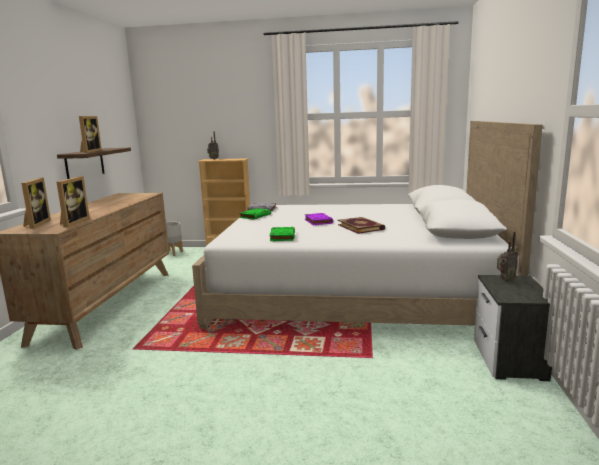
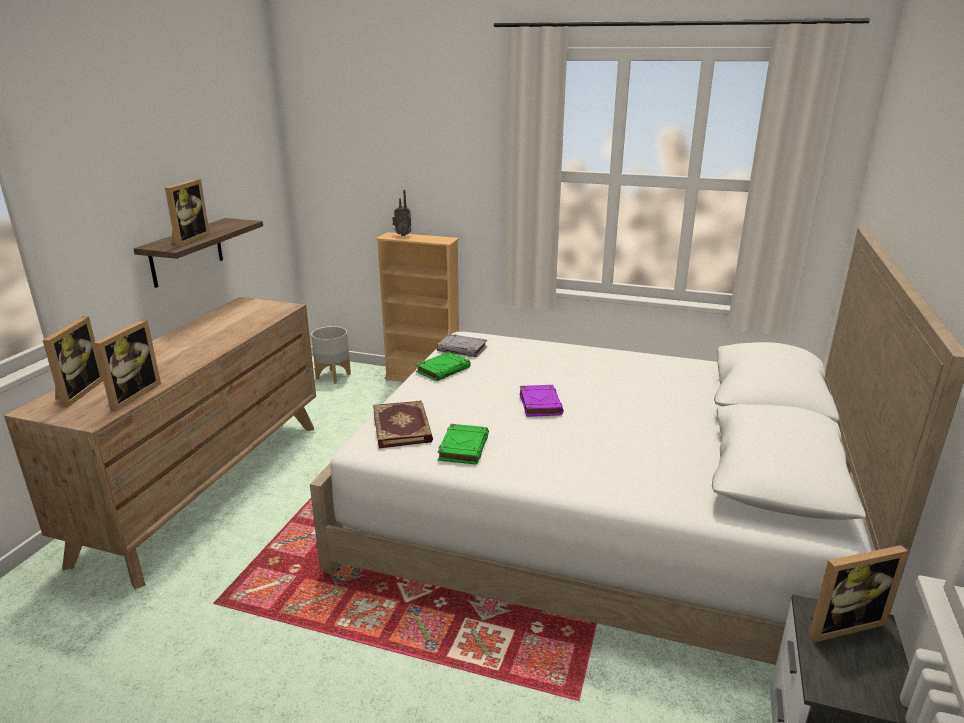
camera: 10 degrees right, 10 degrees up
(361, 227) = (607, 435): book -> book (403, 427)
(505, 280) = (839, 623): radio -> picture frame

